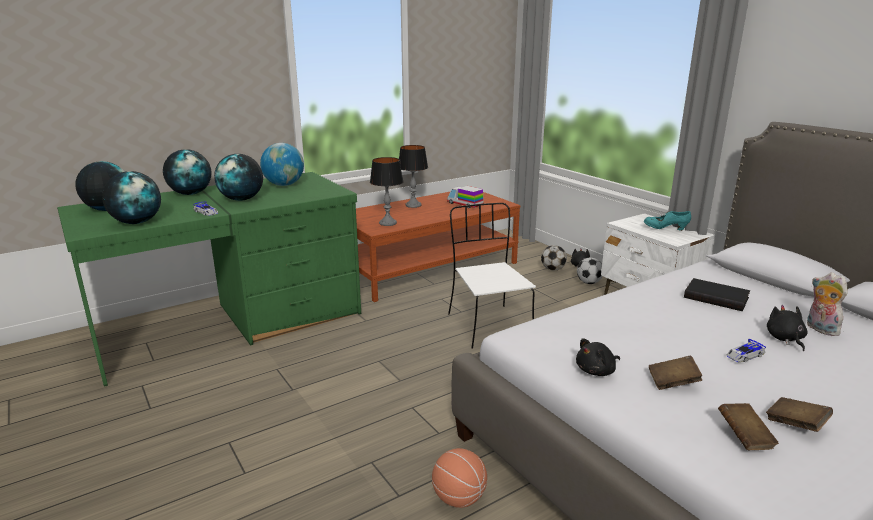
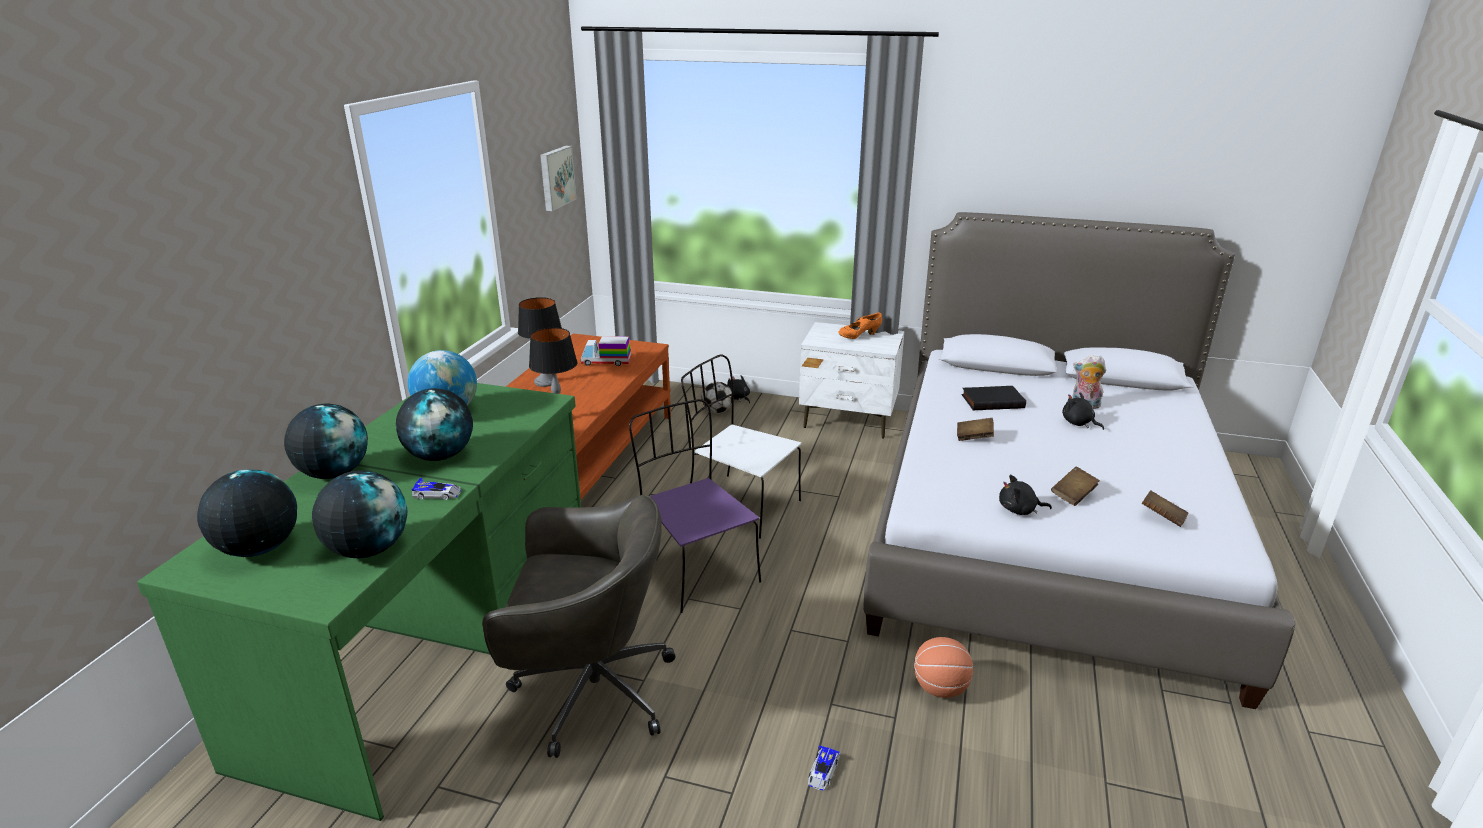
camera: 40 degrees left, 5 degrees up
(260, 380) = (589, 691): none -> grey office chair
(407, 347) = (695, 568): none -> purple chair
(480, 74) = (556, 177): none -> picture
(589, 282) = (770, 415): football -> none
(597, 371) = (1019, 510): black plush toy -> black plush toy turned 75 degrees clockwise
(665, 229) = (859, 336): turquoise shoe -> orange shoe
(744, 355) = (1078, 450): toy car -> toy car (822, 772)
(795, 424) = (1170, 493): brown book -> brown book (974, 437)

